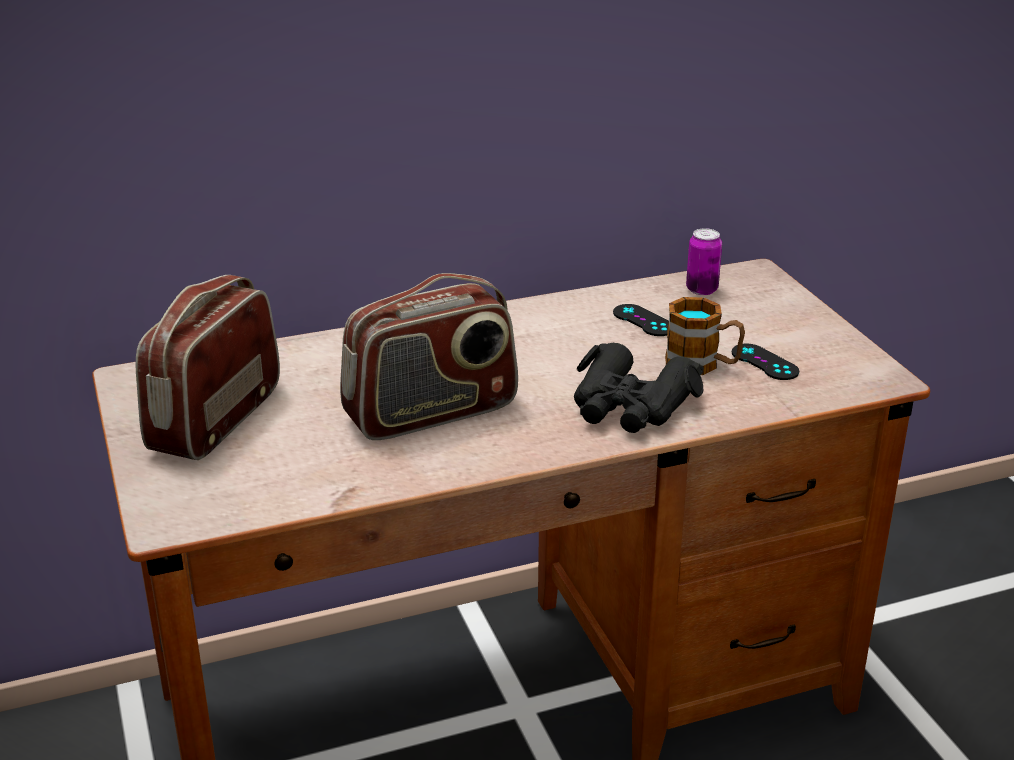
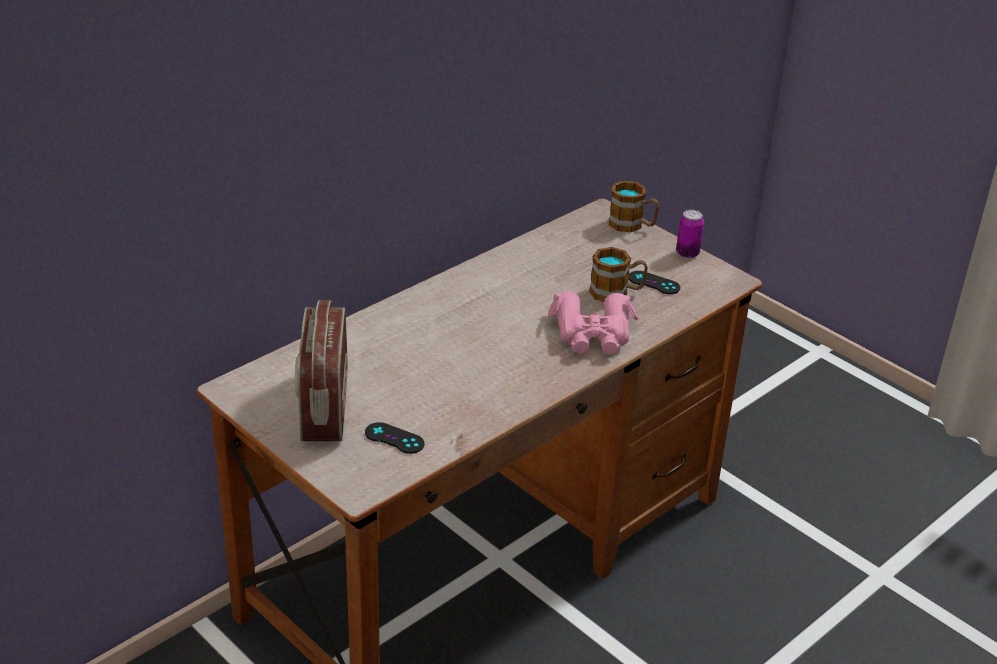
camera: 25 degrees left, 5 degrees up
(431, 413) = (469, 368): radio -> none
(631, 405) = (593, 334): black binoculars -> pink binoculars
(643, 321) = (556, 266): black game controller -> black game controller (394, 438)
(701, 290) = (577, 233): can -> can (687, 253)
(784, 293) = (632, 225): none -> mug

